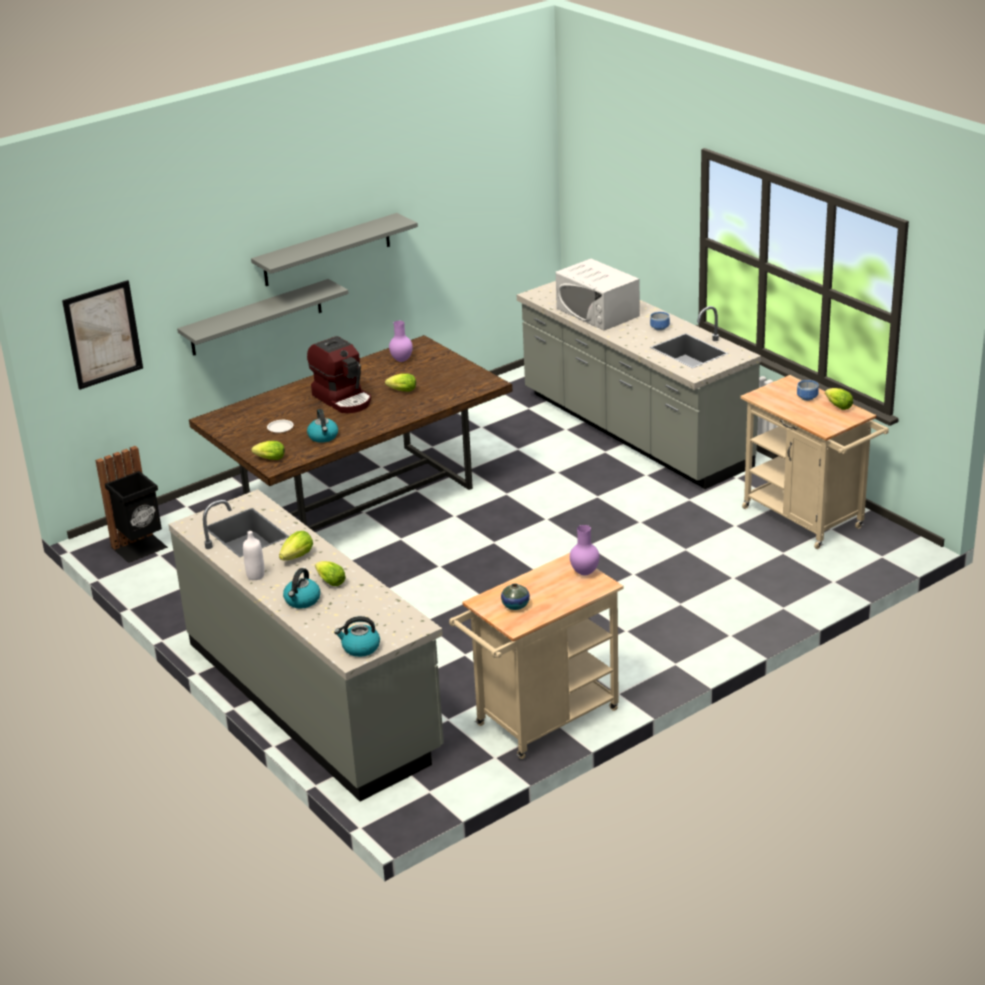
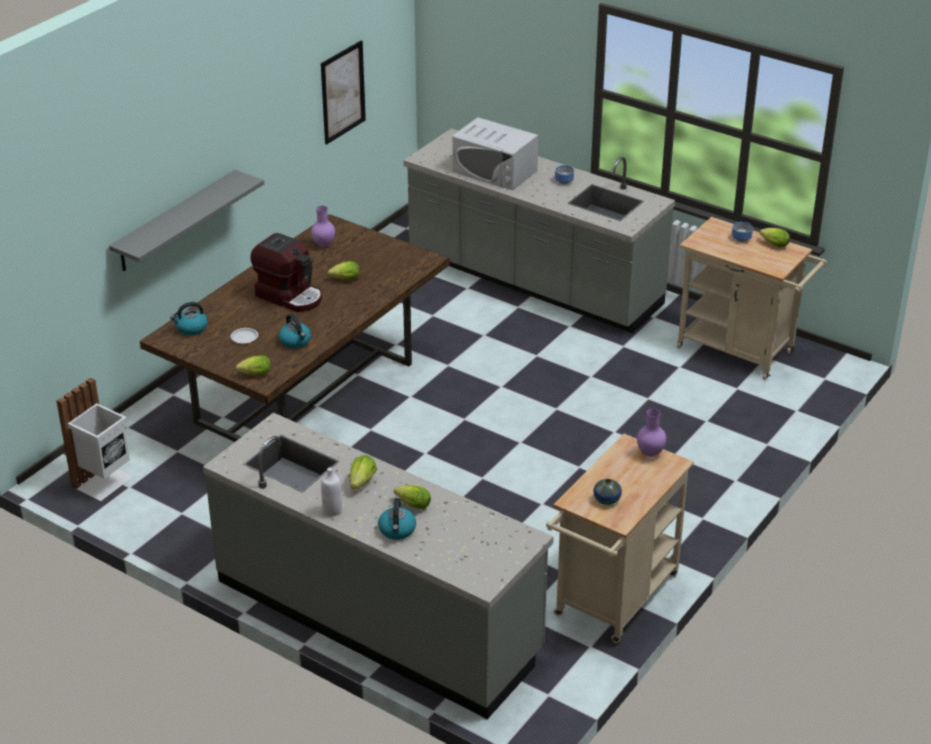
camera: 20 degrees left, 5 degrees up
(103, 334) = (44, 265): picture -> picture (342, 92)
(141, 548) = (104, 482): black trash can -> white trash can
(327, 250) = (233, 140): grey shelf -> none
(360, 648) = (487, 572): kettle -> kettle (191, 328)

